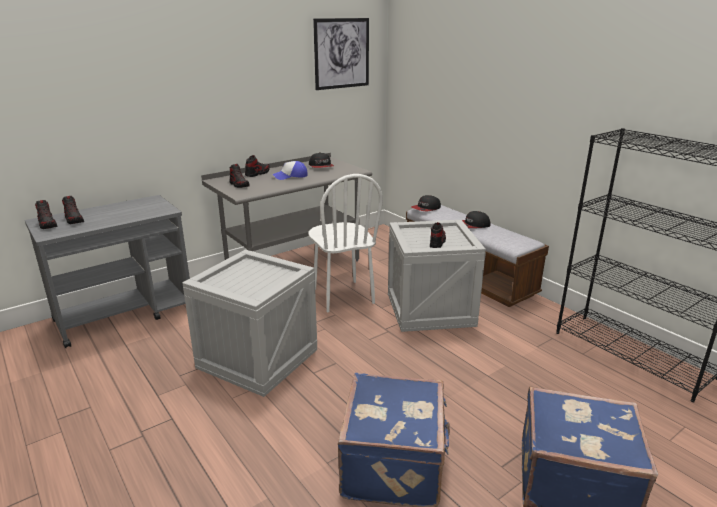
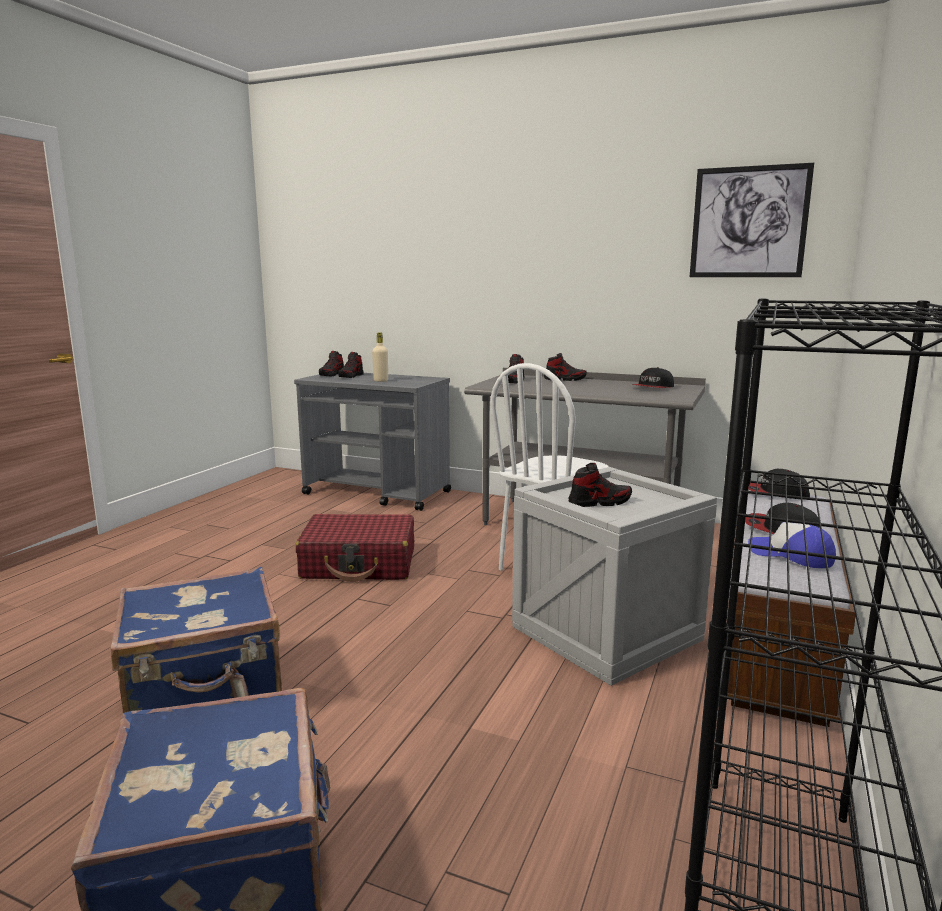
camera: 60 degrees right, 10 degrees down
(124, 215) = (381, 381): none -> beige bottle
(258, 358) = (359, 563): crate -> red suitcase
(290, 176) = (584, 387): cap -> cap (791, 556)

